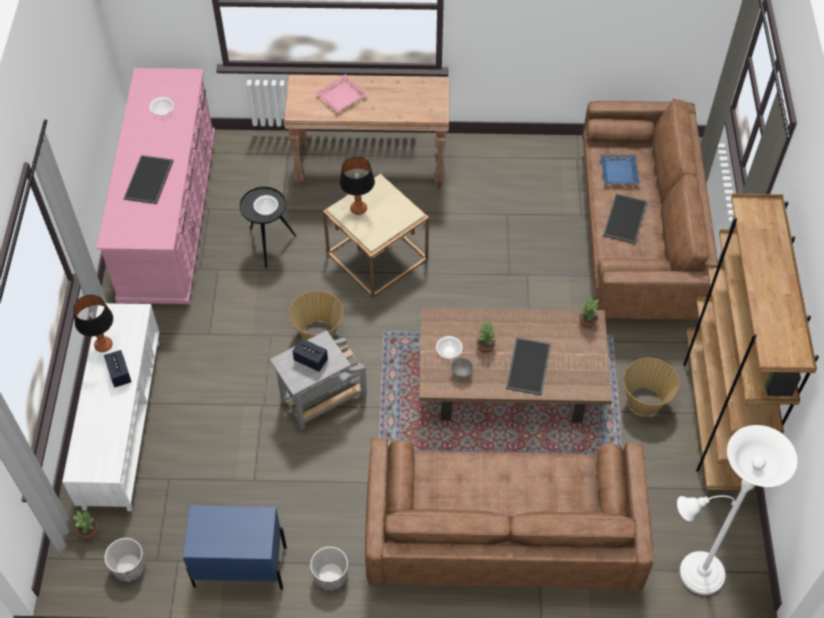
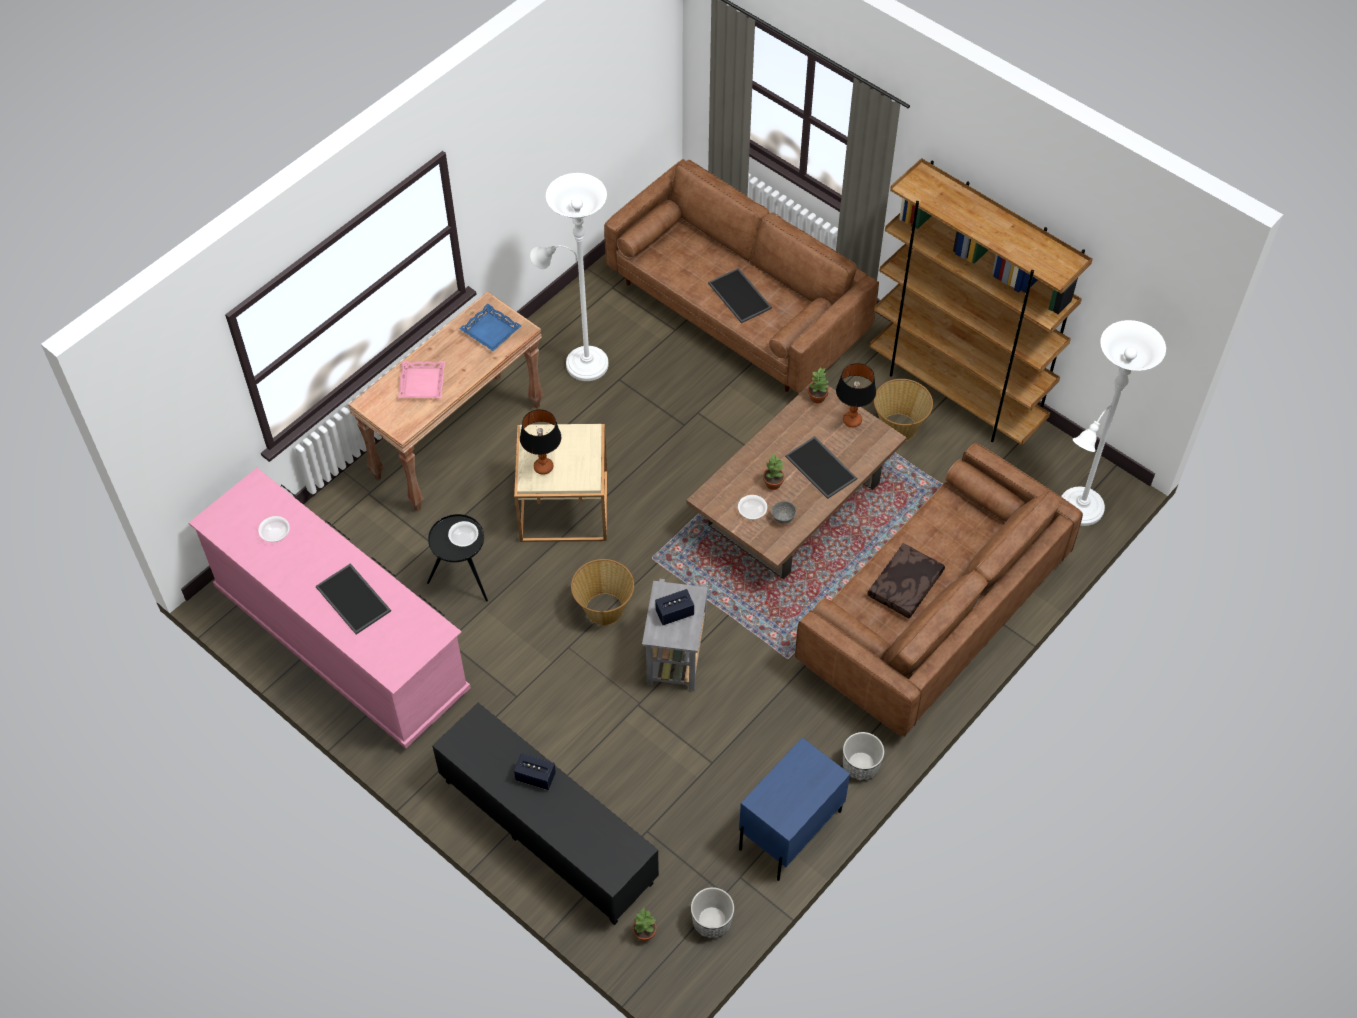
camera: 50 degrees left, 0 degrees up
(103, 345) = (488, 771): table lamp -> table lamp (852, 421)
(122, 423) = (548, 832): white tv stand -> black tv stand
(479, 491) = (905, 586): none -> brown pillow
(498, 185) = (581, 363): none -> white floor lamp
(618, 172) = (687, 263): blue tray -> blue tray (490, 331)

